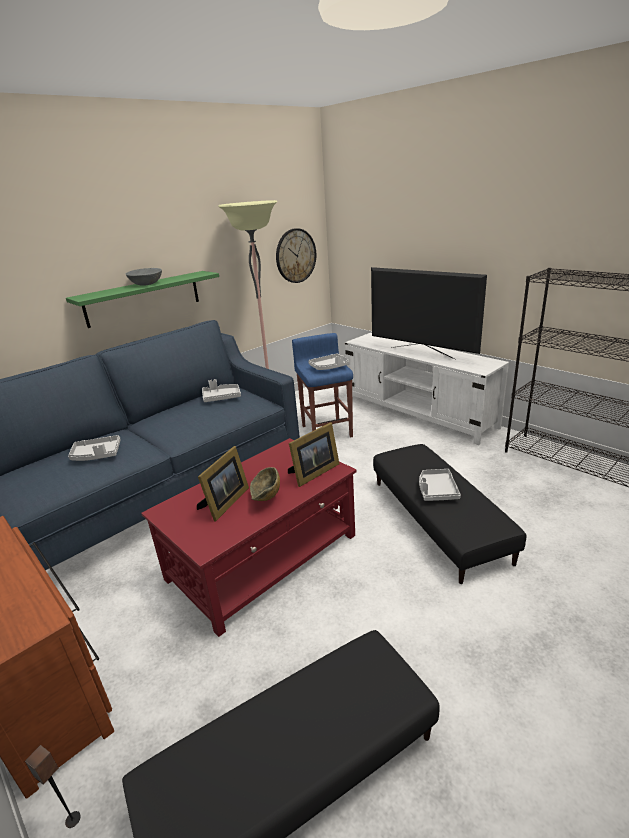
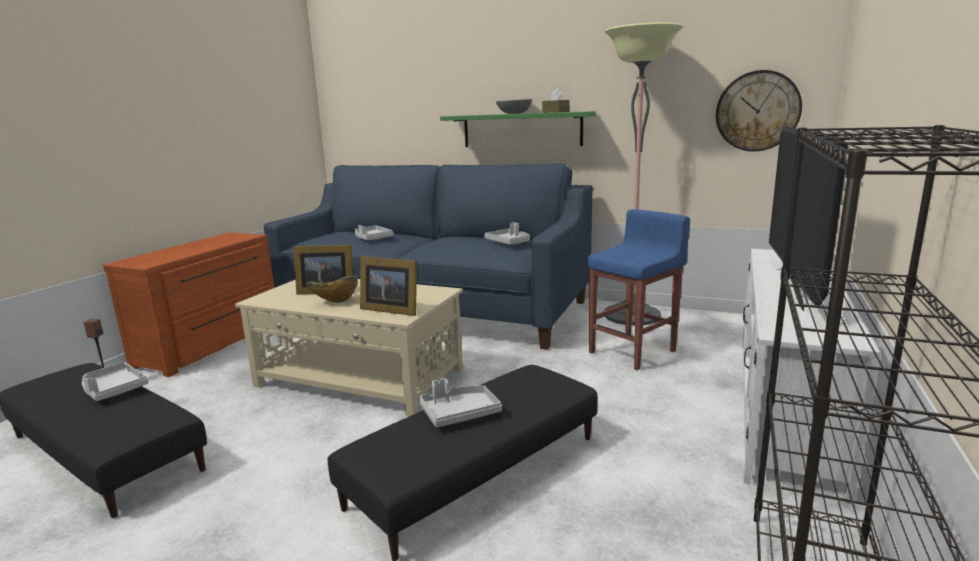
camera: 65 degrees right, 10 degrees down
(183, 277) = (555, 112): none -> brown tissue box
(264, 556) = (360, 378): red coffee table -> beige coffee table
(329, 367) = (635, 255): grey tray -> grey tray (113, 389)

